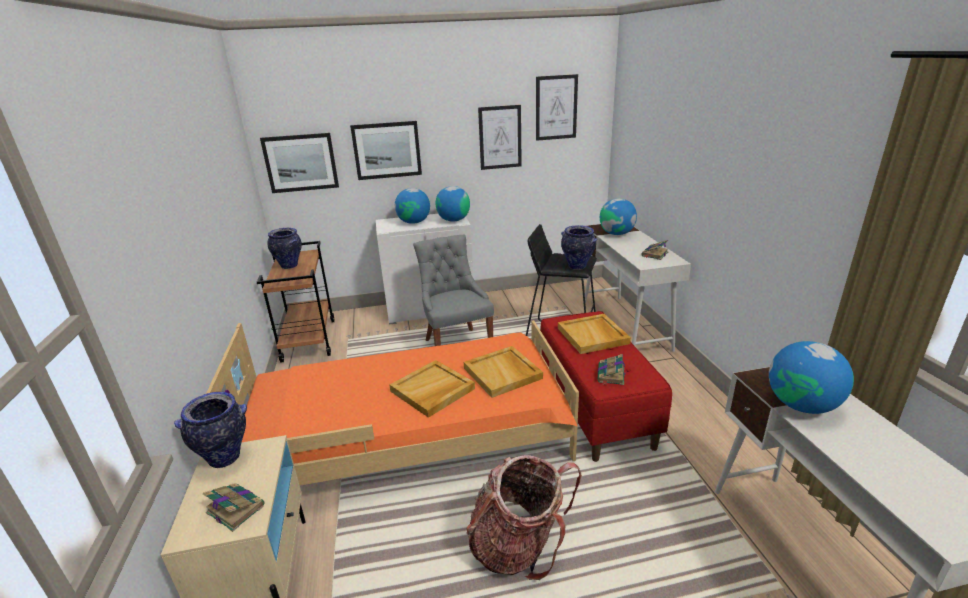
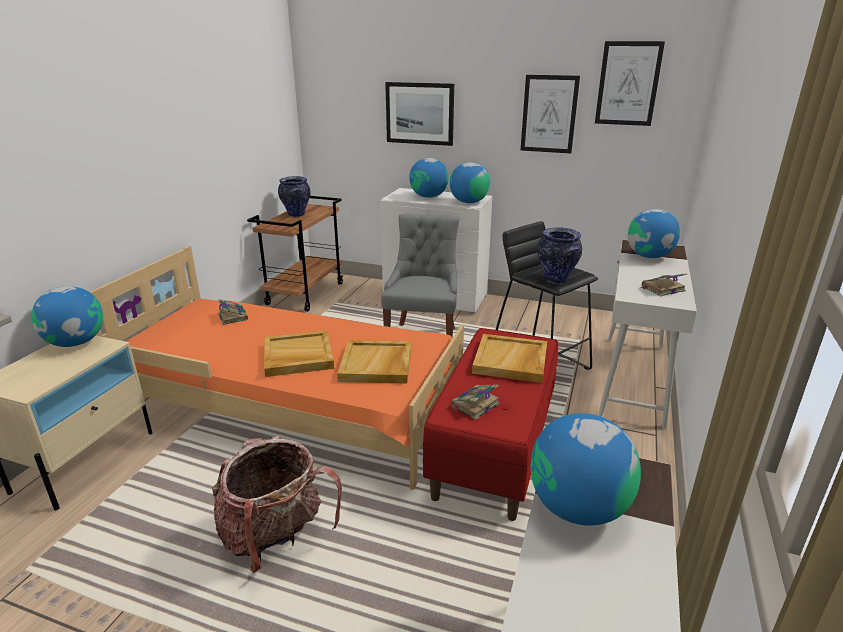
camera: 30 degrees right, 0 degrees up
(225, 458) = (76, 342): vase -> globe
(235, 508) = (34, 378): book -> book (233, 316)
(301, 162) = (337, 116): picture -> none

